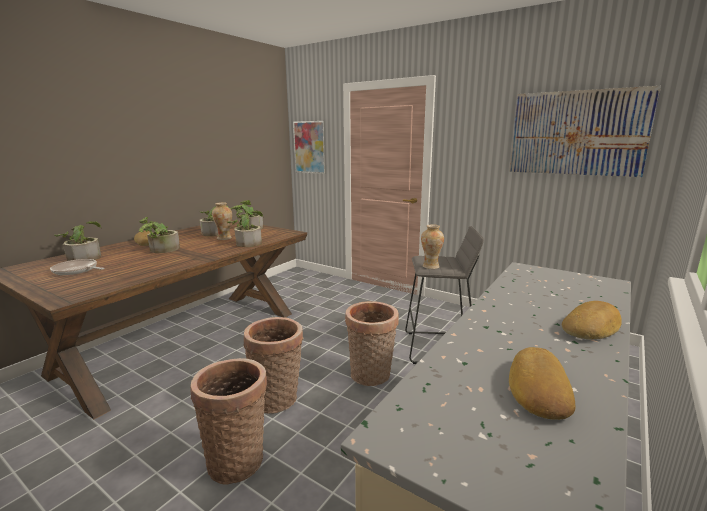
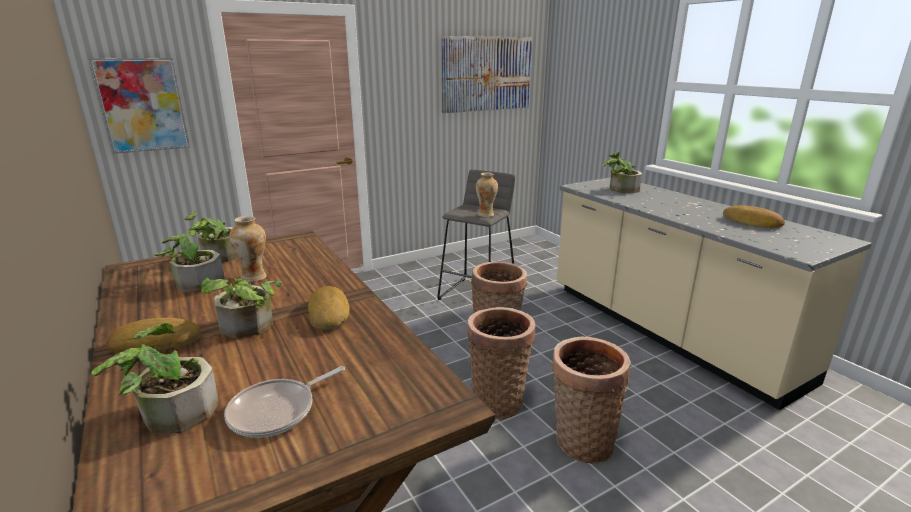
camera: 65 degrees left, 5 degrees up
(248, 242) = (309, 265): potted plant -> potted plant (619, 189)
(592, 327) = (682, 198): bread -> bread (329, 313)

